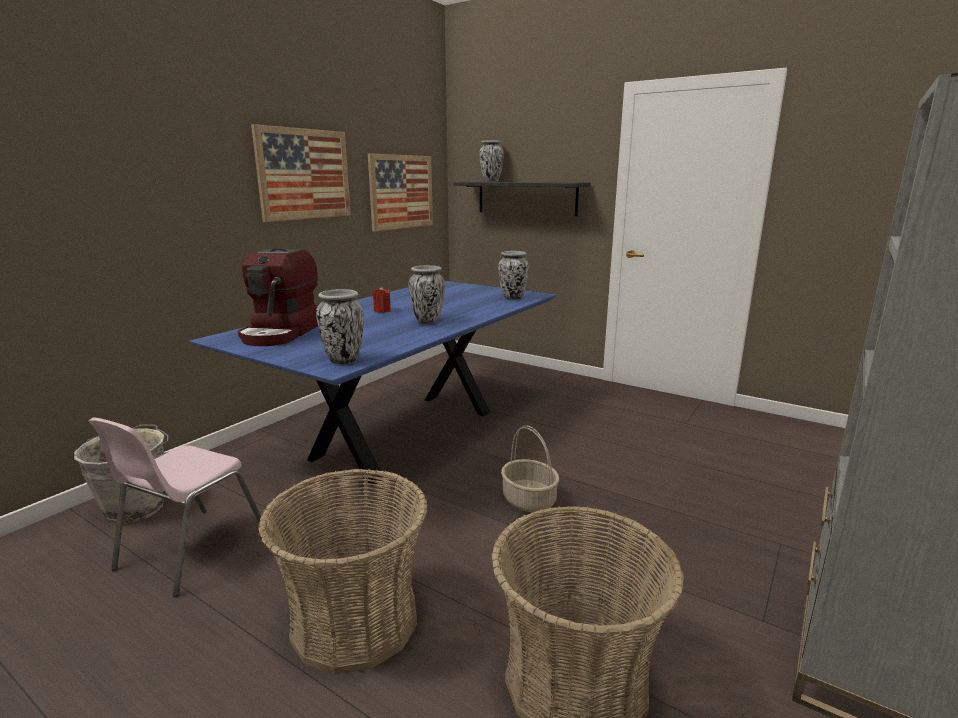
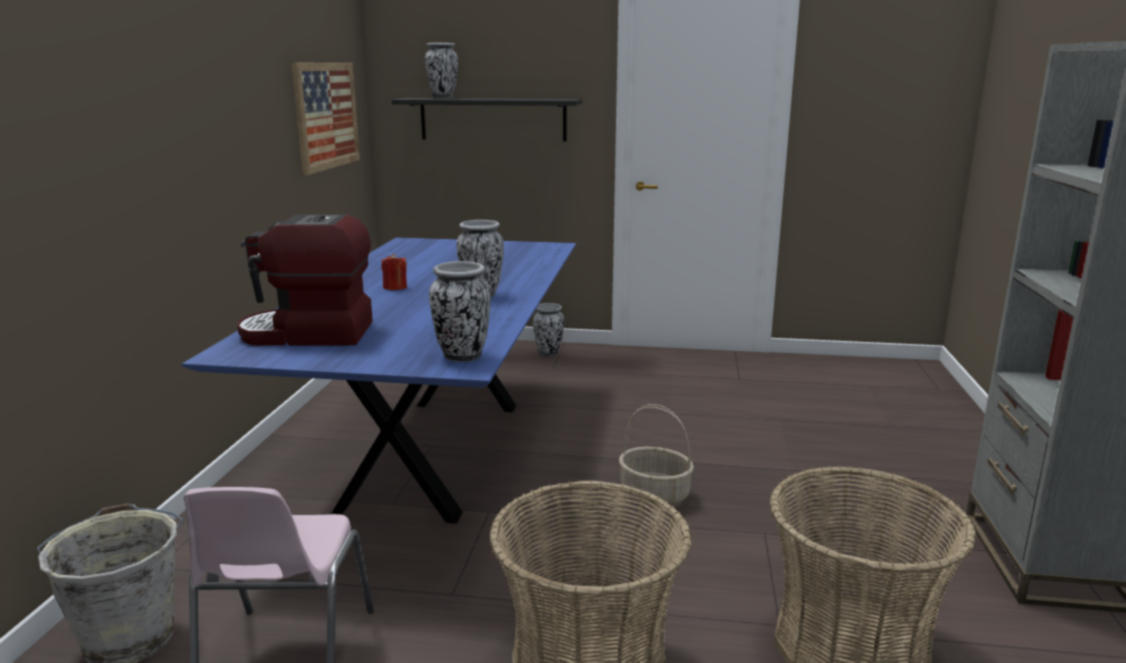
camera: 25 degrees left, 0 degrees up
(281, 333) = (308, 334): coffee machine -> coffee machine turned 105 degrees clockwise
(304, 174) = (232, 97): picture -> none
(513, 298) = (535, 253): vase -> vase (549, 353)

